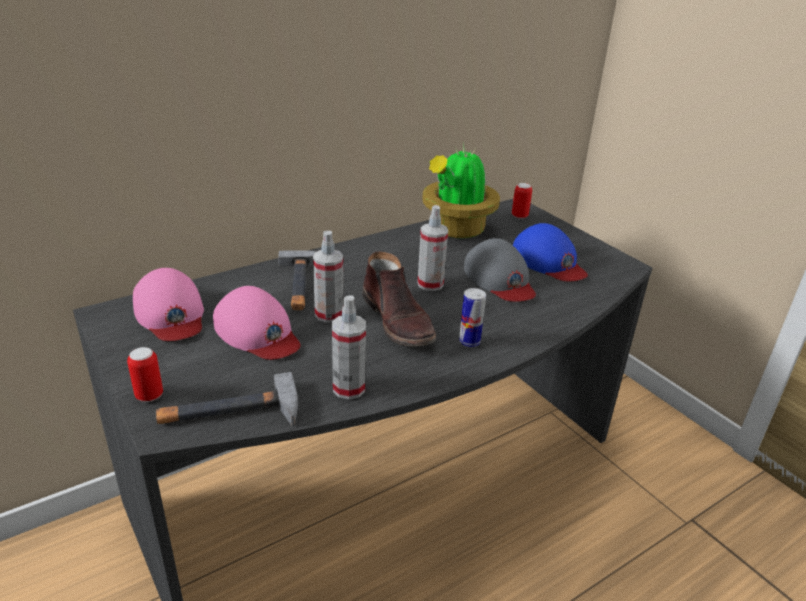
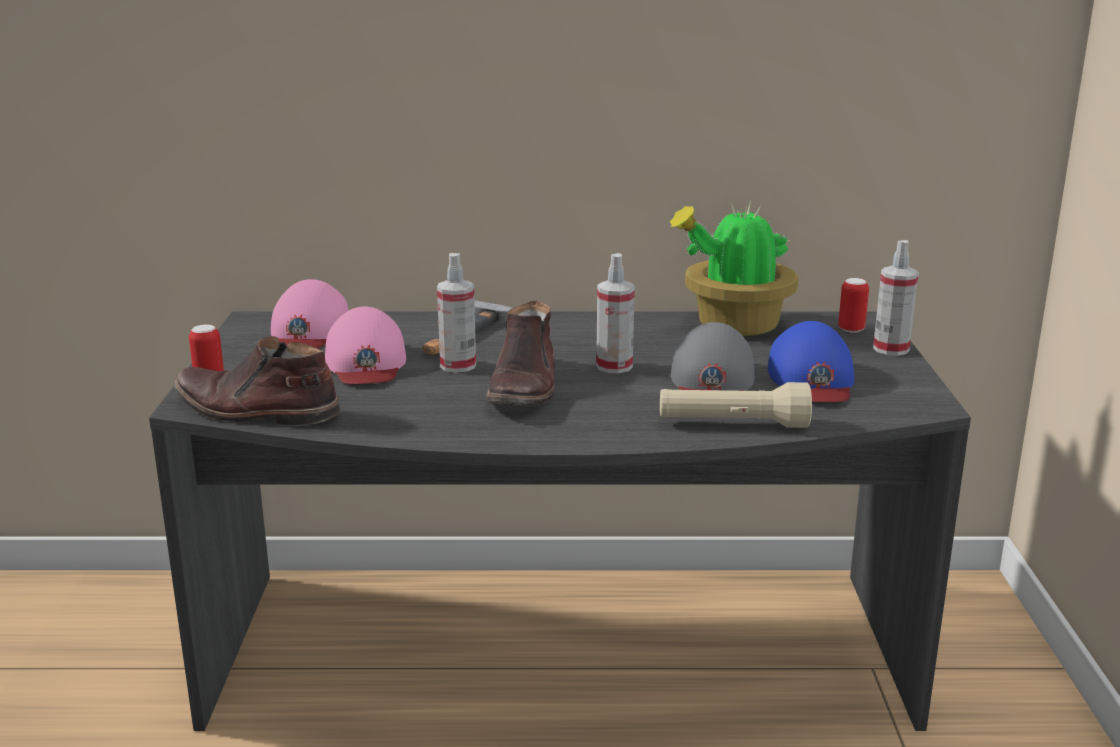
camera: 35 degrees right, 10 degrees down
(229, 413) = (255, 411): hammer -> brown boot
(349, 388) = (388, 423): spray bottle -> spray bottle (891, 349)
(469, 342) = (577, 422): can -> none
(555, 312) = (733, 424): none -> beige flashlight

